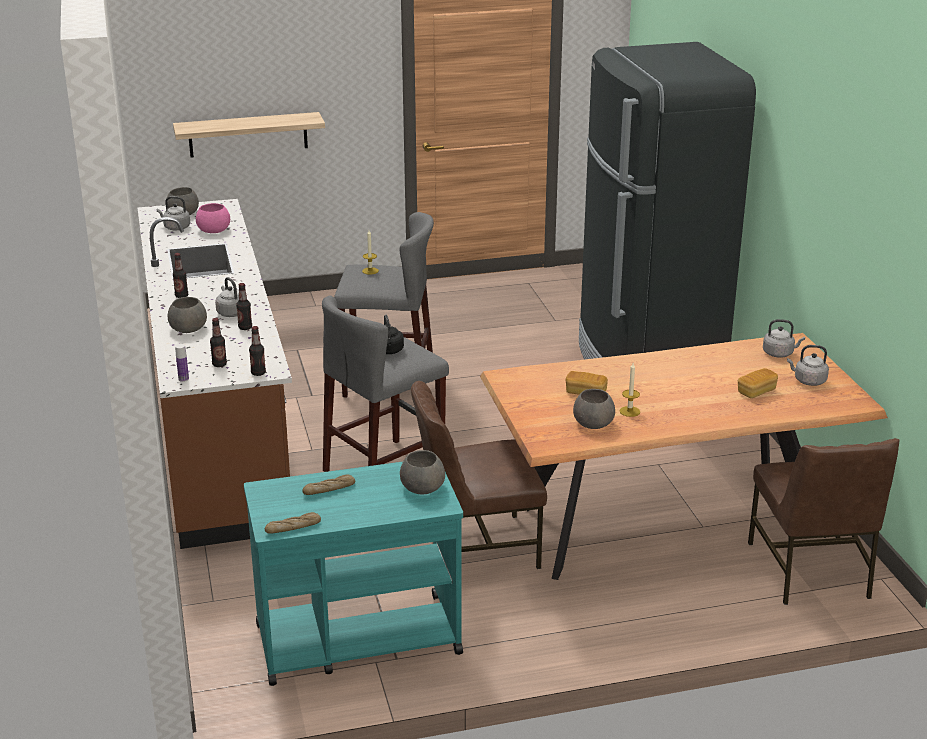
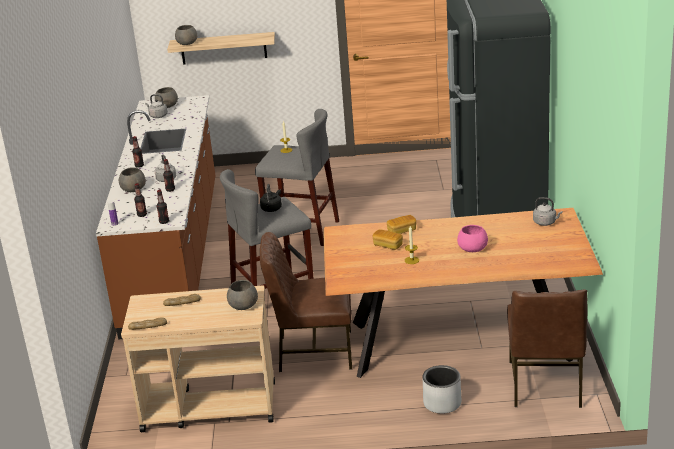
camera: 15 degrees right, 0 degrees up
(214, 230) = (182, 118): pink bowl -> pink bowl (473, 248)
(356, 639) = (208, 407): turquoise cart -> beige cart
(593, 423) = (381, 267): grey bowl -> grey bowl (187, 43)
(686, 607) = (442, 403): none -> grey planter
(756, 391) = (511, 250): bread -> bread (402, 231)
(808, 381) = (555, 244): grey kettle -> none

